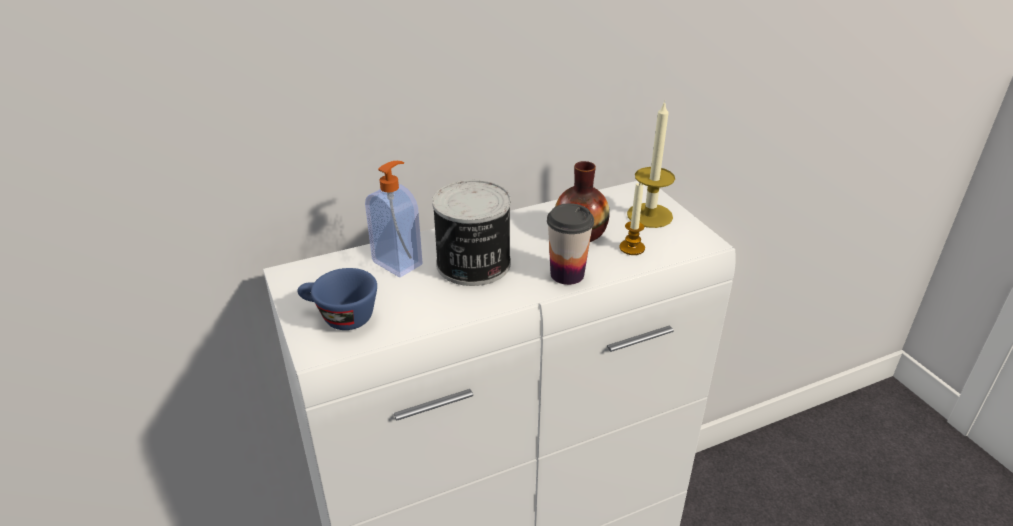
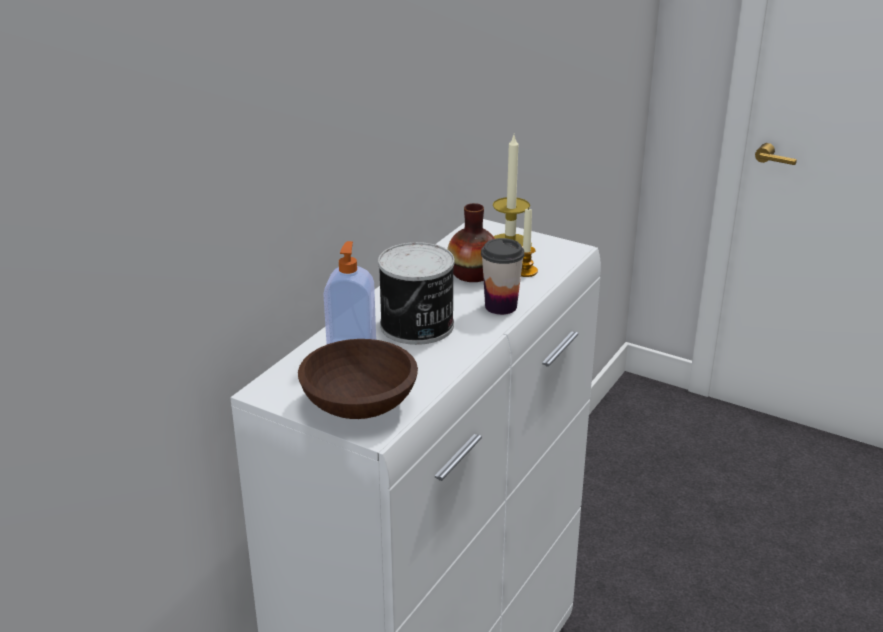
camera: 35 degrees left, 5 degrees down
(339, 317) = (360, 403): blue cup -> brown bowl

